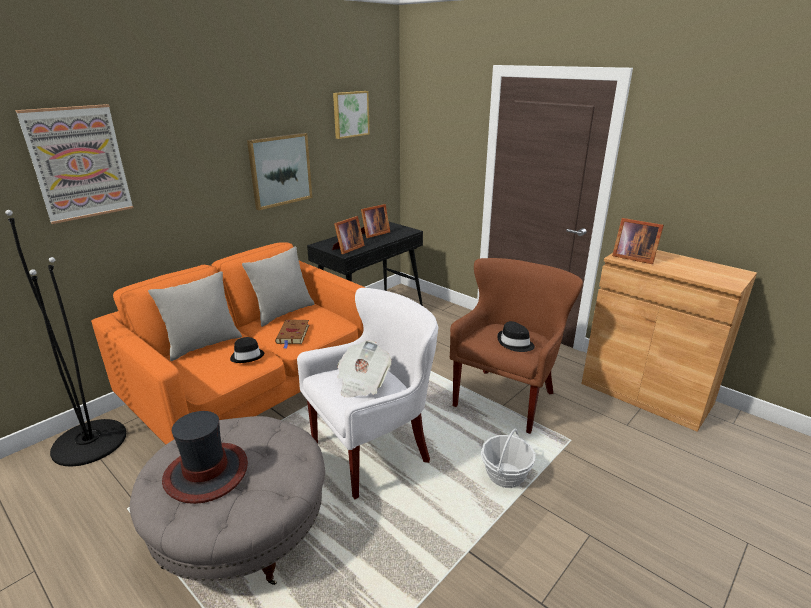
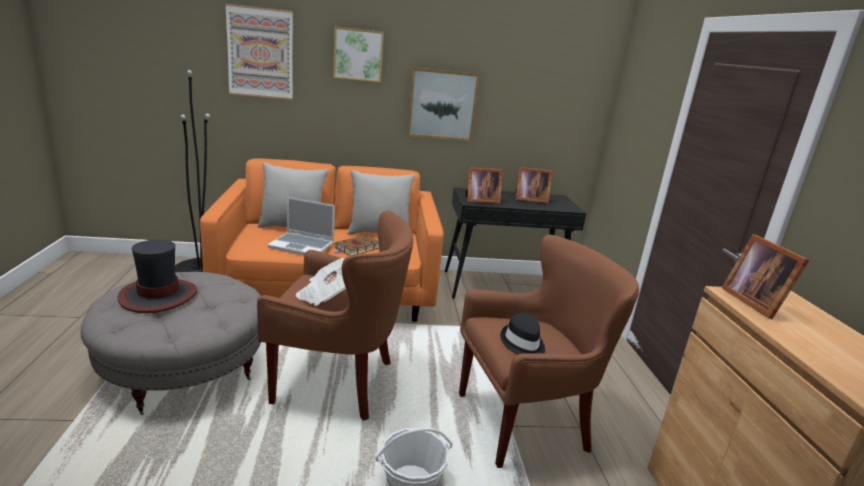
camera: 40 degrees right, 5 degrees down
(247, 356) = (302, 246): black hat -> laptop
(350, 114) = (543, 66): picture -> picture (358, 54)
(374, 451) = (337, 383): white armchair -> brown armchair

